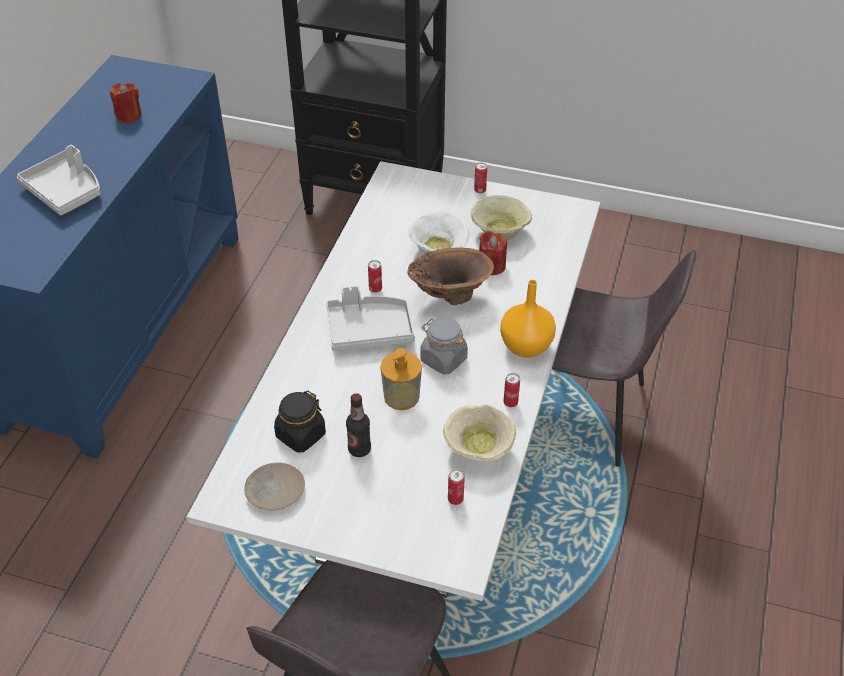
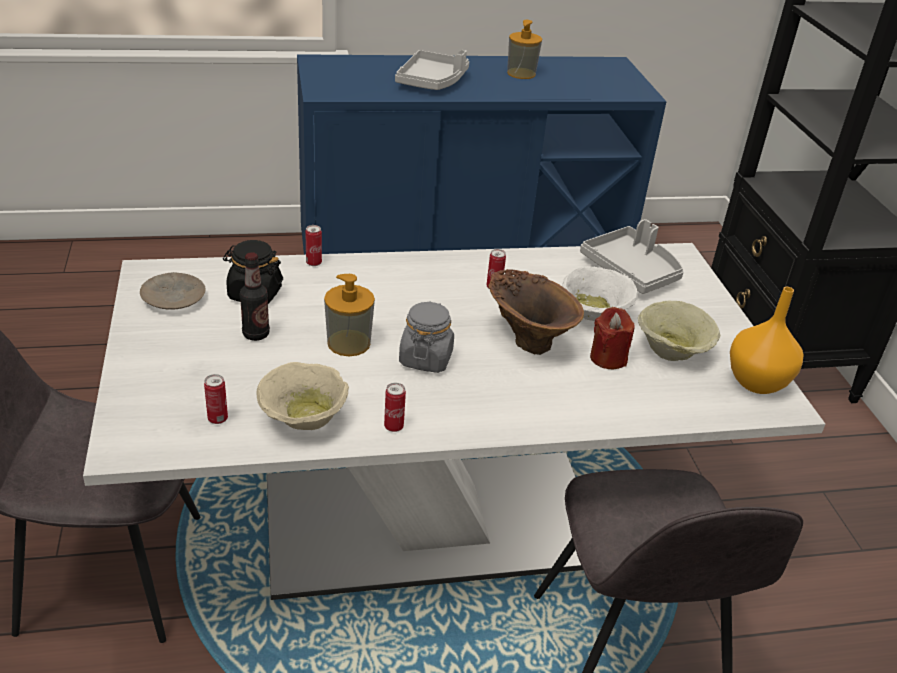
camera: 60 degrees right, 10 degrees down
(94, 130) = (521, 73): none -> soap dispenser
(129, 115) = (557, 81): red candle -> none
(369, 330) = (429, 298): grey tray -> grey tray (632, 271)
(480, 190) = (726, 319): can -> can (314, 263)
(526, 346) = (498, 418): orange vase -> orange vase (758, 383)

